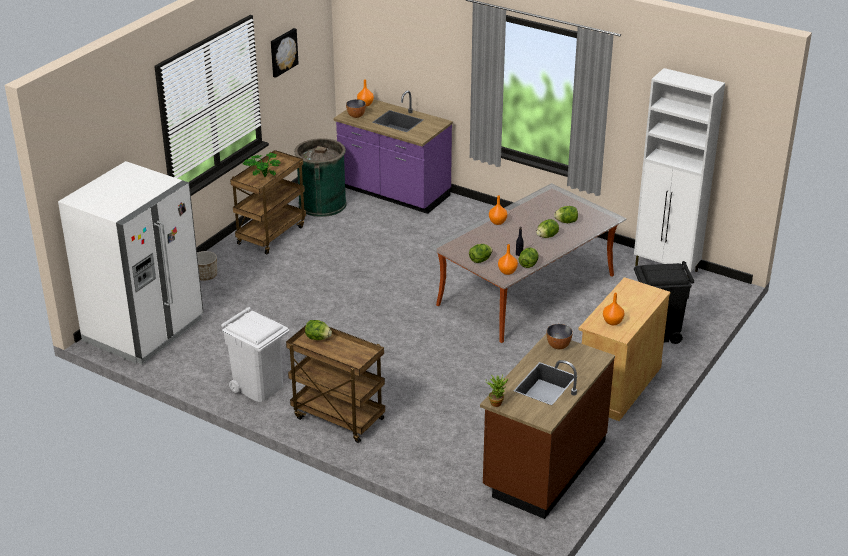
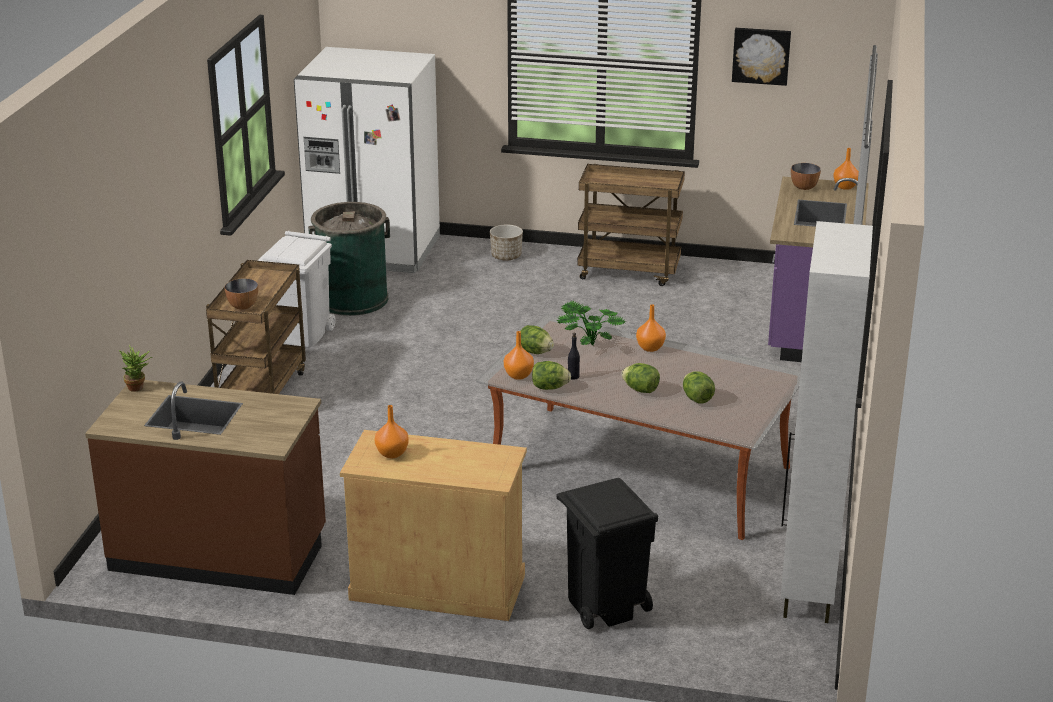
camera: 70 degrees right, 5 degrees down
(262, 177) = (619, 182): potted plant -> potted plant (589, 344)
(318, 338) = (273, 280): lettuce -> none
(322, 204) = (732, 286): green trash can -> green trash can (353, 299)
(558, 346) = (288, 411): bowl -> bowl (242, 306)

